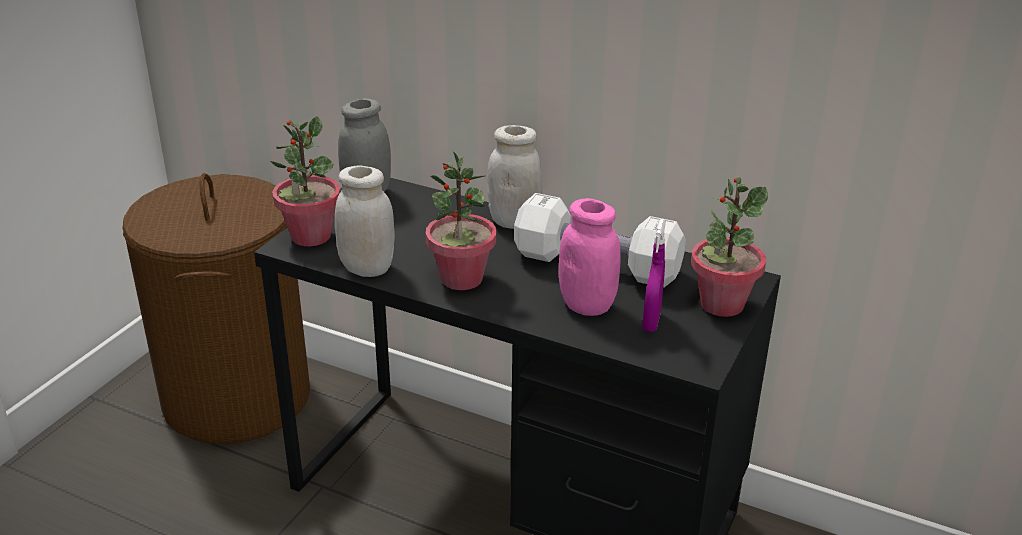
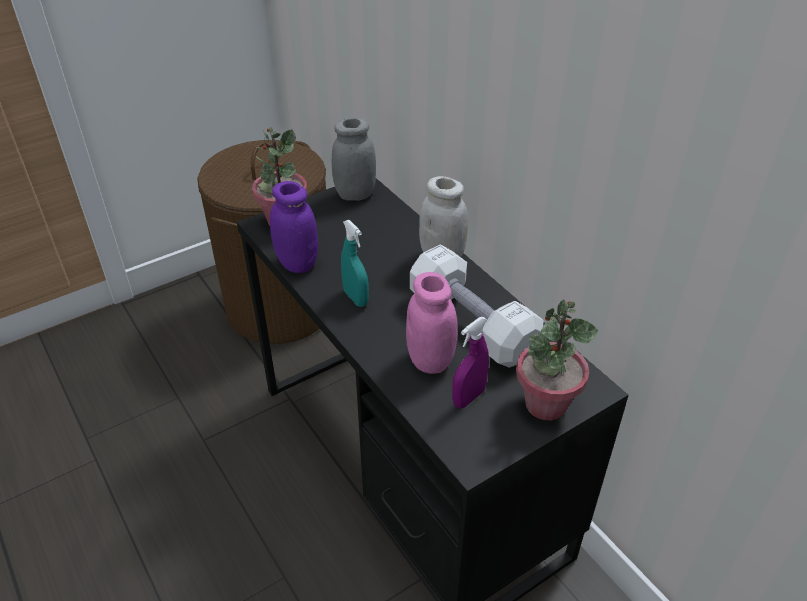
camera: 30 degrees right, 10 degrees up
(367, 268) = (297, 263): white jar -> purple jar
(461, 279) = (355, 298): potted plant -> turquoise spray bottle

